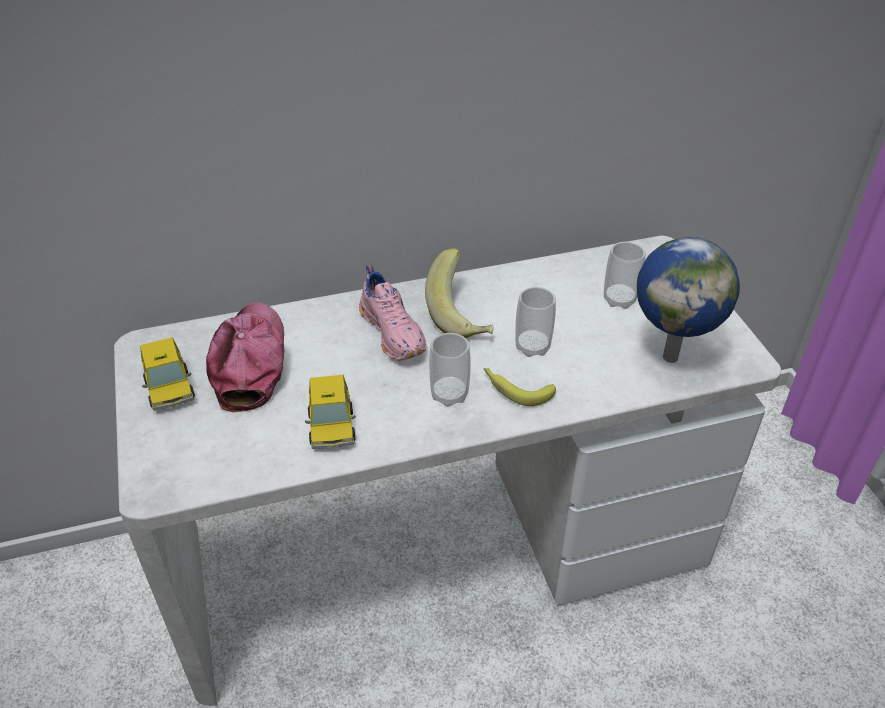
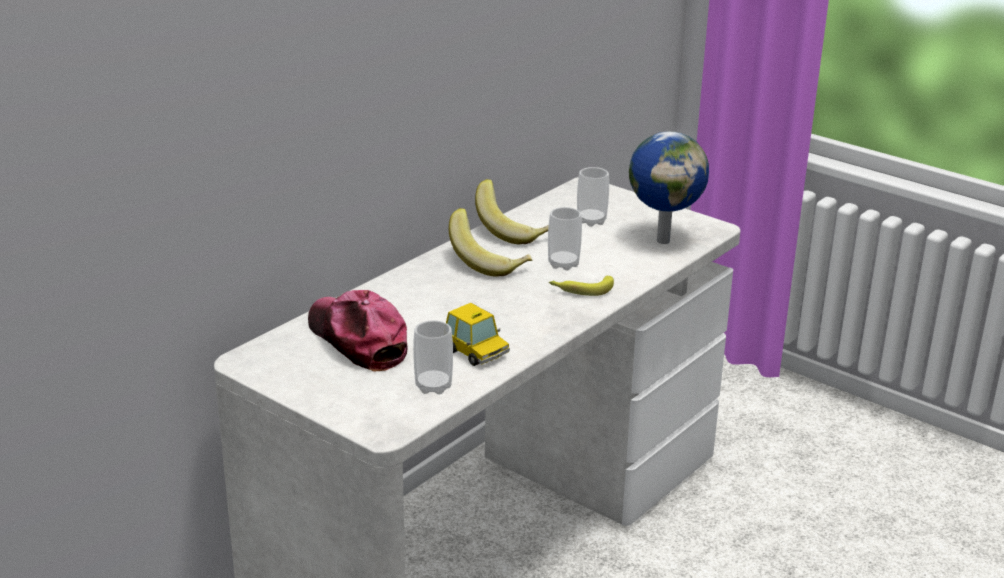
camera: 35 degrees left, 15 degrees down
(170, 389) = (312, 376): toy car -> none
(394, 332) = (449, 287): pink shoe -> none
(449, 394) = (538, 307): cup -> cup (433, 386)
(526, 284) = (513, 232): none -> banana

